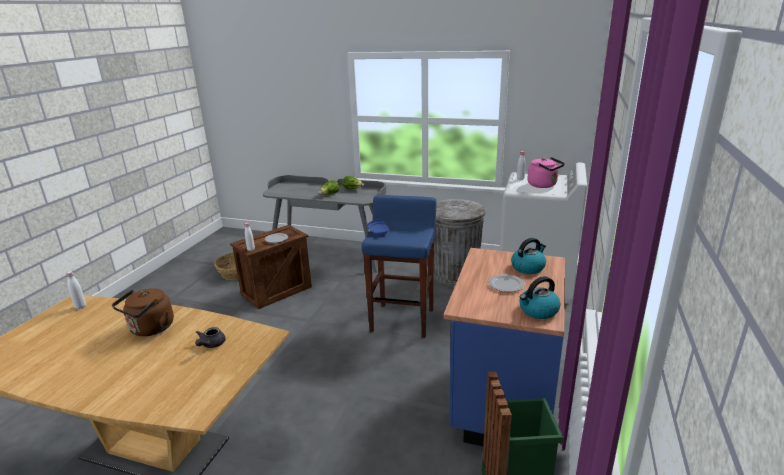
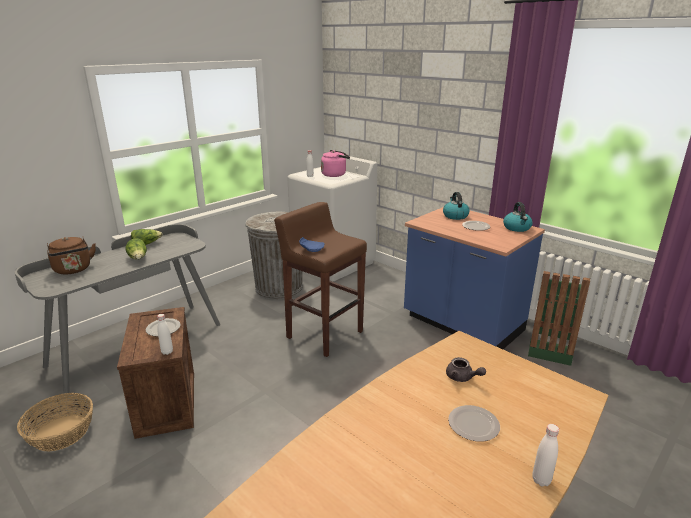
camera: 65 degrees left, 0 degrees up
(80, 307) = (269, 502): white bottle -> white bottle (541, 480)
(150, 329) = (399, 422): brown kettle -> brown kettle (73, 270)
(150, 359) = (472, 424): none -> plate
(403, 320) = (324, 334): blue stool -> brown stool

